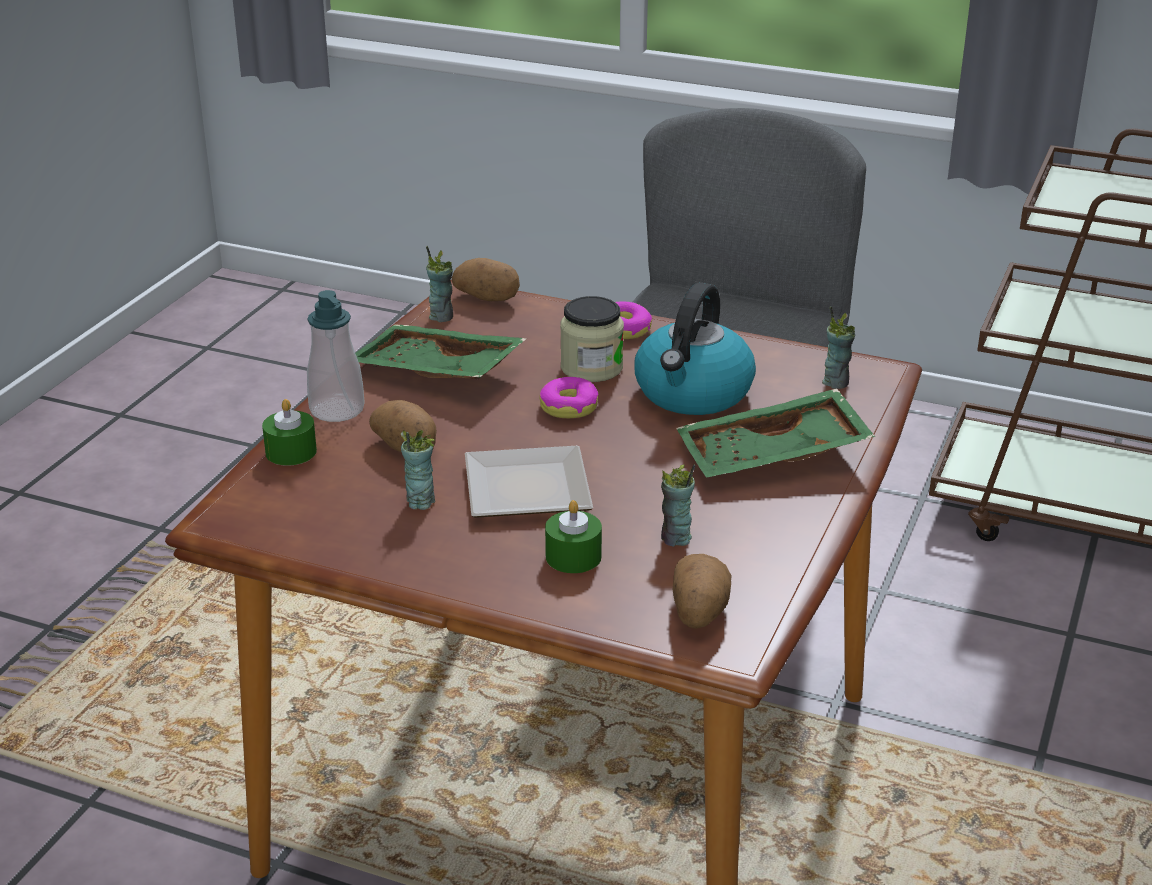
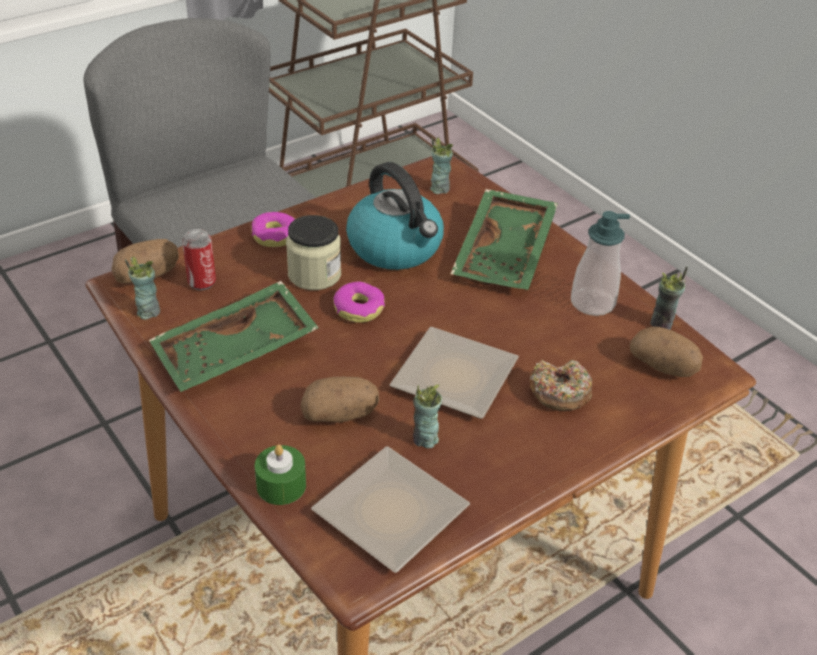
camera: 60 degrees left, 10 degrees up
(304, 512) = (385, 513): none -> plate
(337, 410) = (239, 431): soap dispenser -> soap dispenser (592, 303)
(510, 323) = (202, 282): none -> can
(573, 556) = (559, 392): green candle -> donut
(675, 538) = (571, 337): cup -> cup (662, 324)

